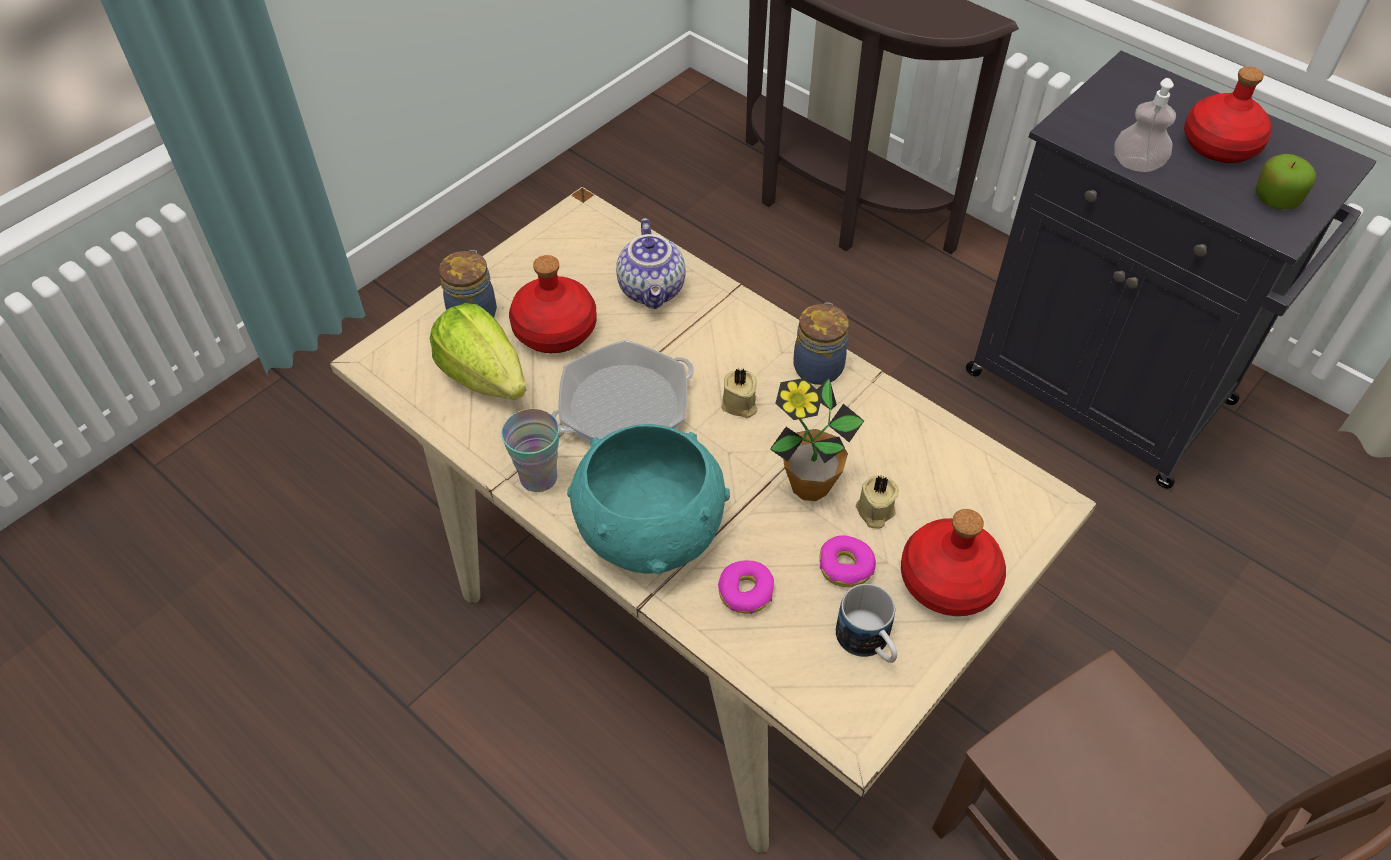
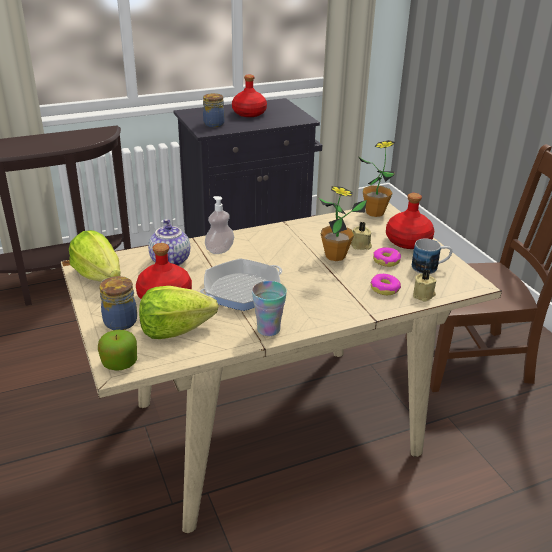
camera: 65 degrees left, 20 degrees down
(568, 240) = (99, 276): none -> lettuce
(624, 406) = (242, 290): frying pan -> frying pan turned 120 degrees counterclockwise
(650, 531) = (331, 304): turquoise bowl -> none
(653, 290) = (169, 261): teapot -> teapot turned 120 degrees counterclockwise
(739, 405) = (271, 259): beige candle -> beige candle (424, 295)
(818, 366) = (266, 234): jar -> jar (213, 124)
(1027, 493) = (375, 213): none -> potted plant
(1136, 164) = (242, 127): soap dispenser -> soap dispenser (219, 250)
(1276, 199) = (287, 115): apple -> apple (119, 363)

